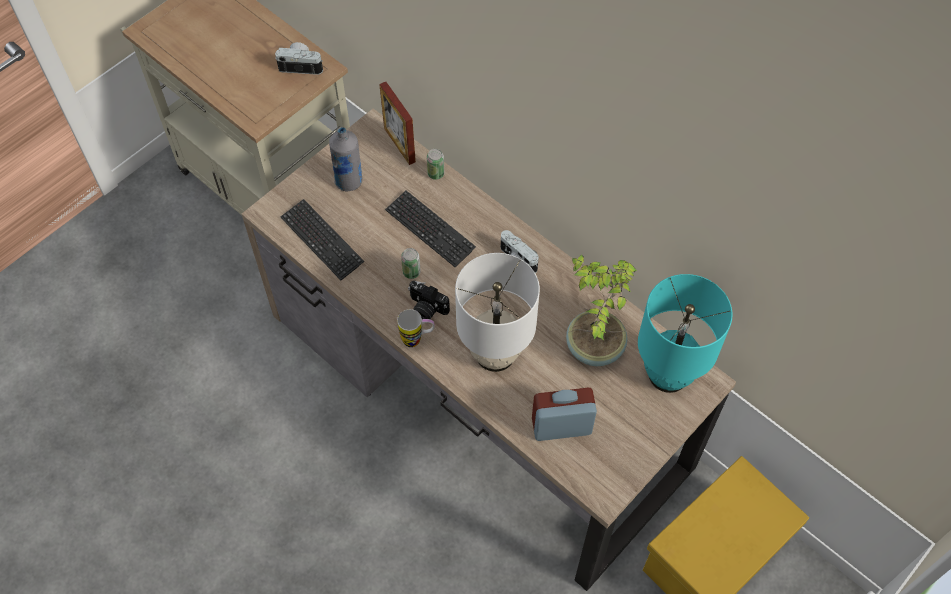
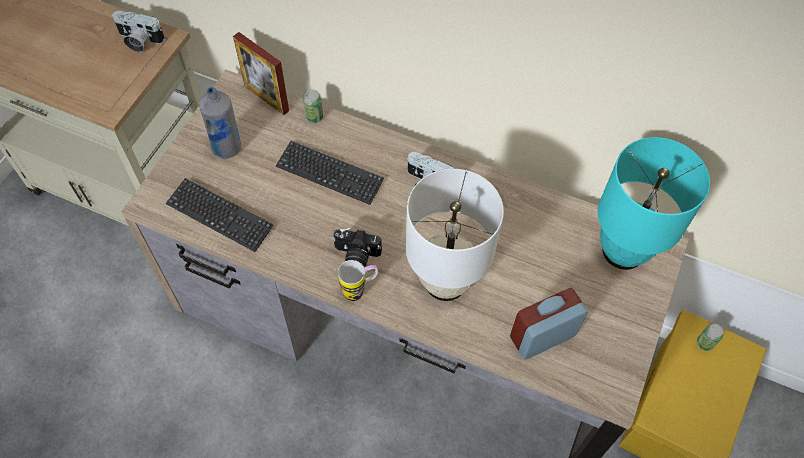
camera: 20 degrees left, 0 degrees up
(301, 65) = (139, 41): camera -> camera turned 150 degrees counterclockwise
(411, 272) = (326, 222): can -> can (704, 343)
(593, 347) = (539, 245): potted plant -> none

